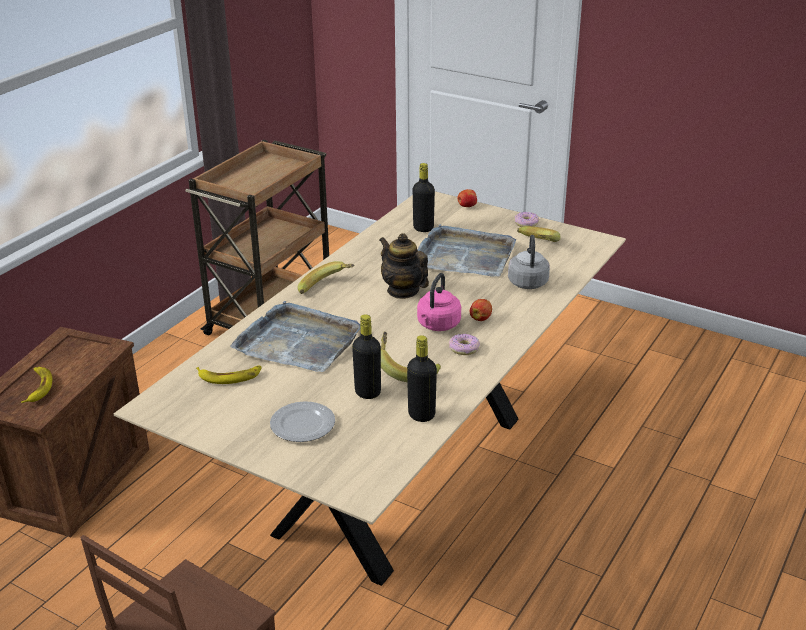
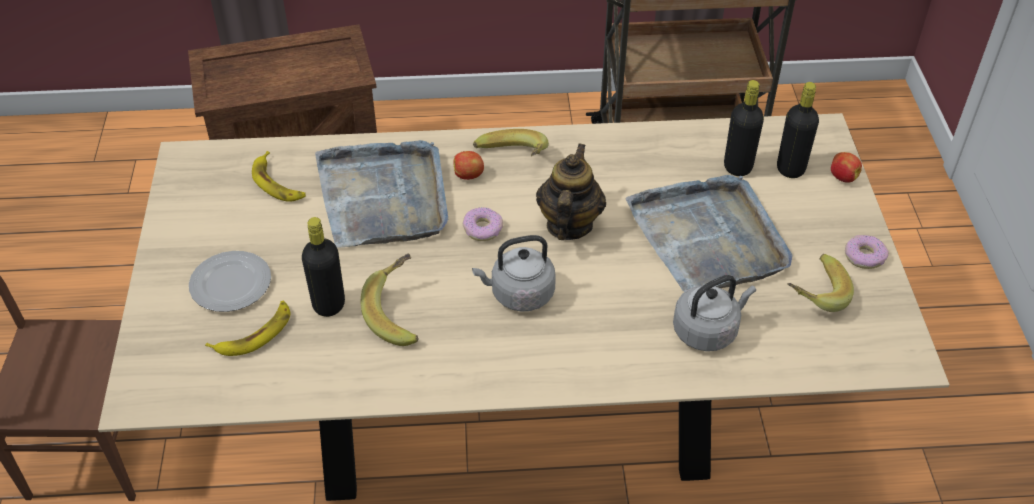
camera: 55 degrees right, 15 degrees up
(38, 387) = (254, 71): banana -> banana (255, 334)
(421, 415) = (318, 373): black bottle -> black bottle (790, 168)
(437, 325) = (519, 294): pink kettle -> grey kettle
(464, 348) = (488, 344): donut -> donut (483, 229)
(481, 318) = (571, 327): apple -> apple (469, 175)

